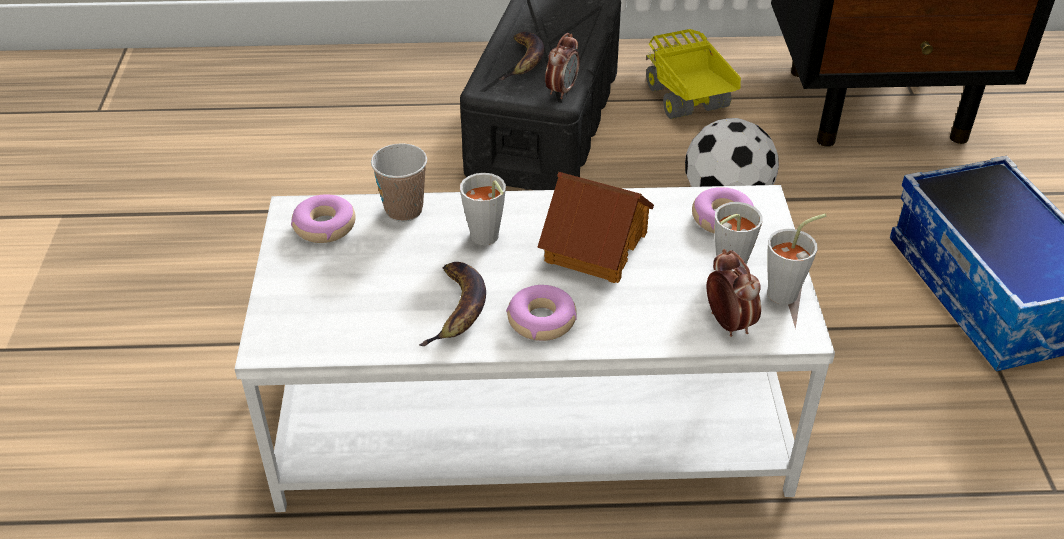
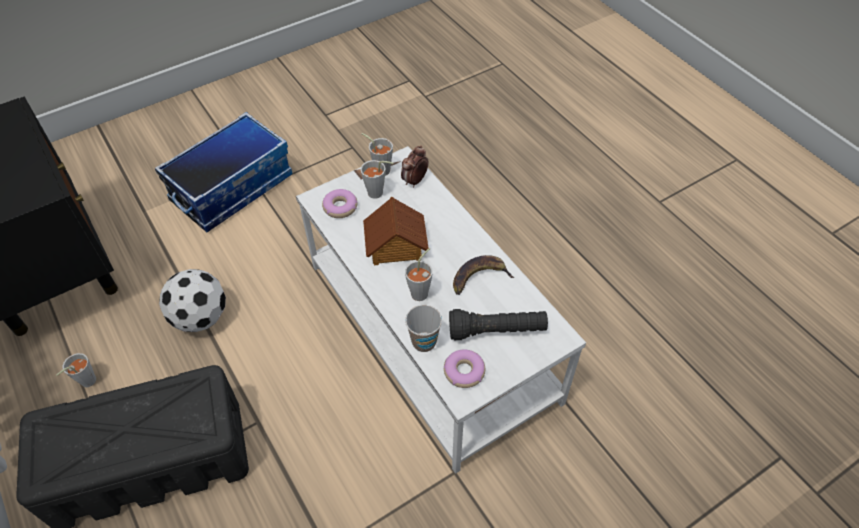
camera: 120 degrees left, 10 degrees up
(350, 283) = (497, 331): none -> black flashlight
(524, 60) = (160, 427): banana -> none
(541, 320) = (462, 242): donut -> none
(562, 90) = (193, 382): alarm clock -> none
(687, 101) = (85, 383): toy truck -> grey cup

